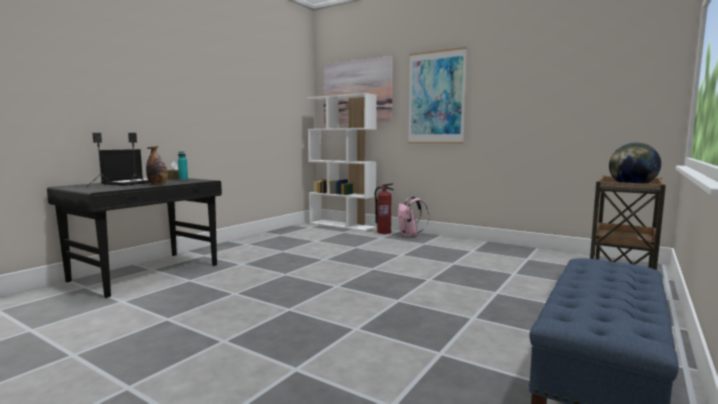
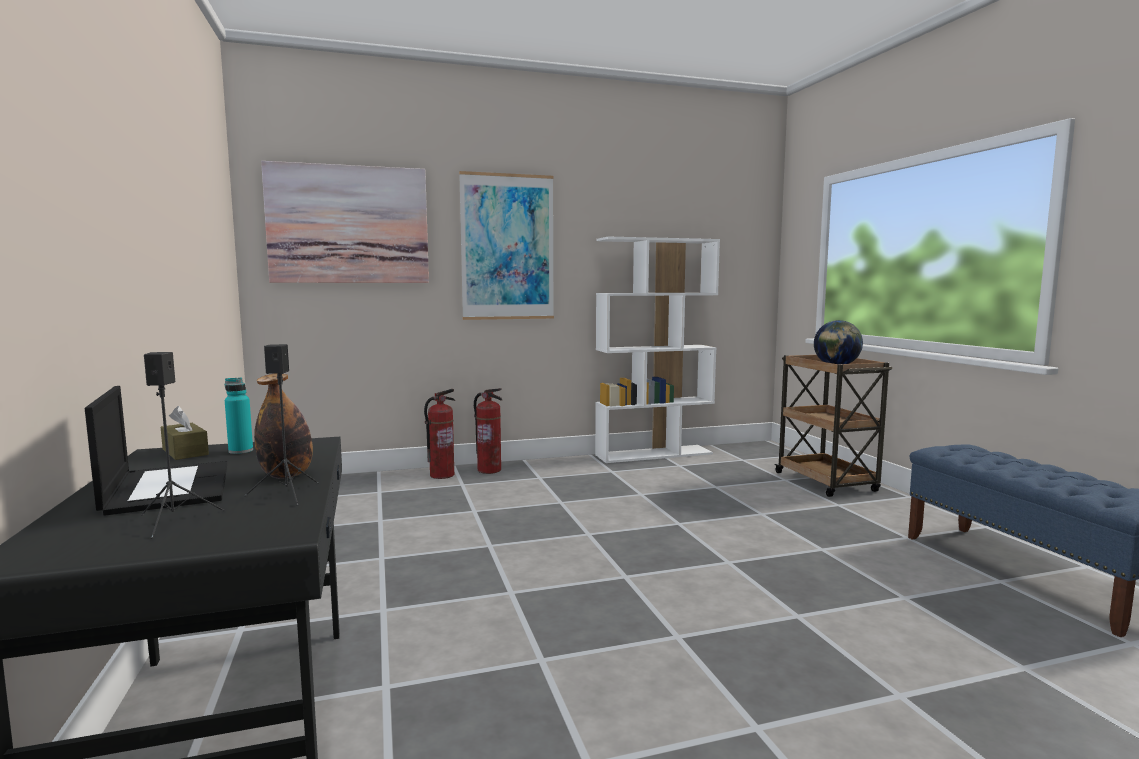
camera: 50 degrees left, 0 degrees up
(342, 225) = (341, 480): white bookcase -> white bookcase (654, 454)
(410, 235) = (489, 470): pink backpack -> fire extinguisher

